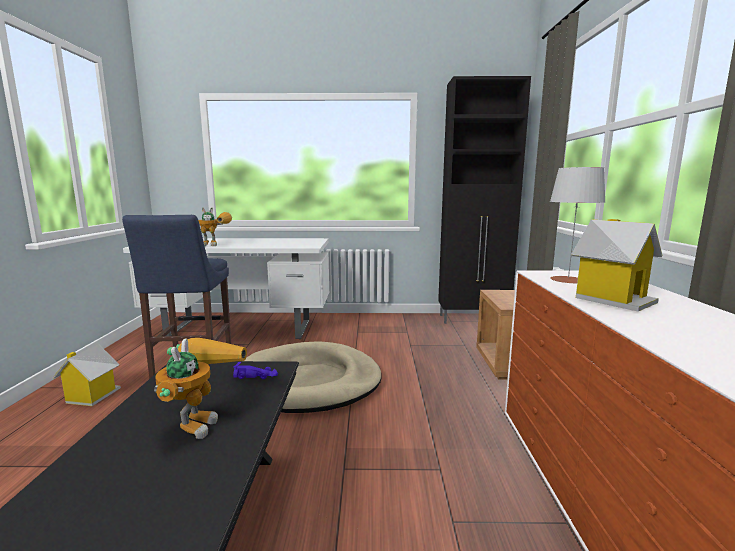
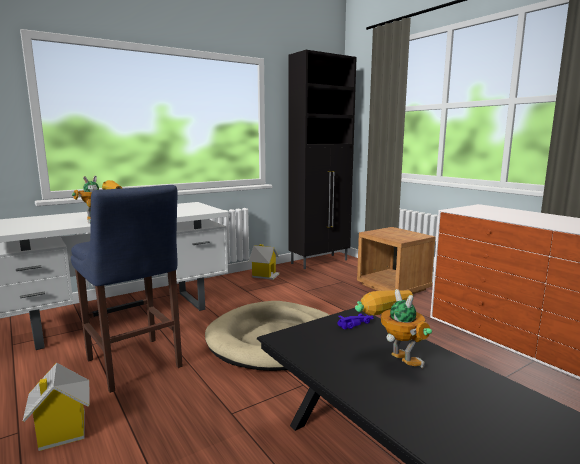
camera: 35 degrees left, 0 degrees up
(568, 280) = (481, 212): grey table lamp -> none
(612, 299) = (530, 219): toy house -> toy house (264, 275)

